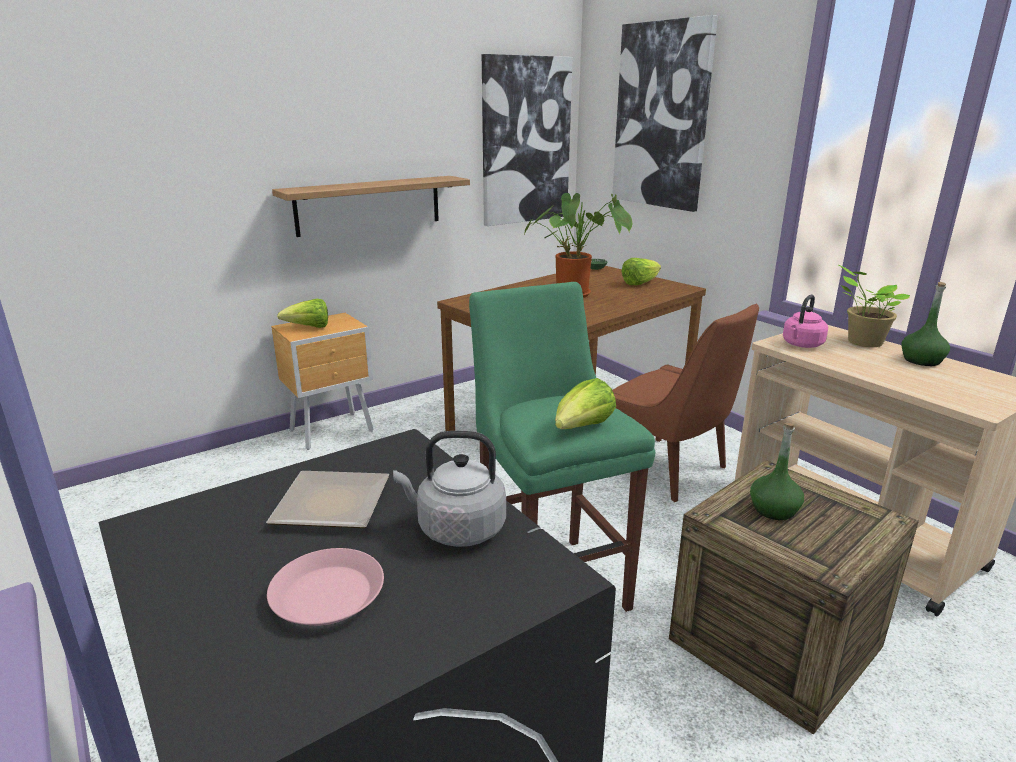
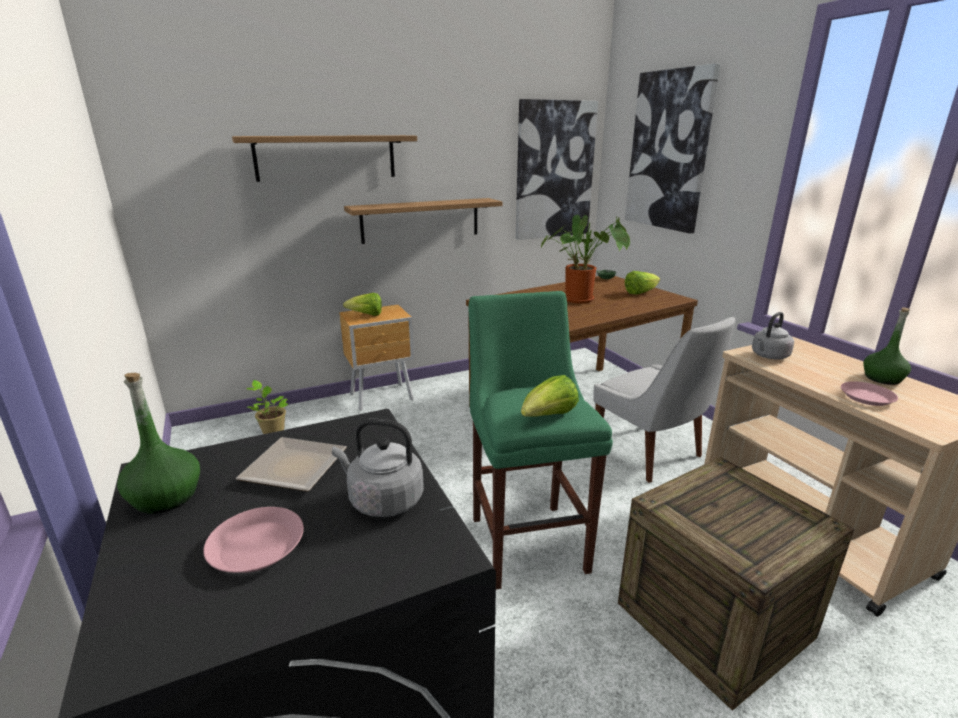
camera: 10 degrees right, 0 degrees up
(247, 127) = (326, 157): none -> shelf
(670, 470) = (650, 454): brown chair -> white chair
(773, 509) = (715, 503): green bottle -> green bottle (166, 497)
(801, 345) = (768, 356): pink kettle -> grey kettle
(862, 342) = (828, 357): potted plant -> potted plant (272, 430)
(911, 380) = (866, 397): none -> pink plate

